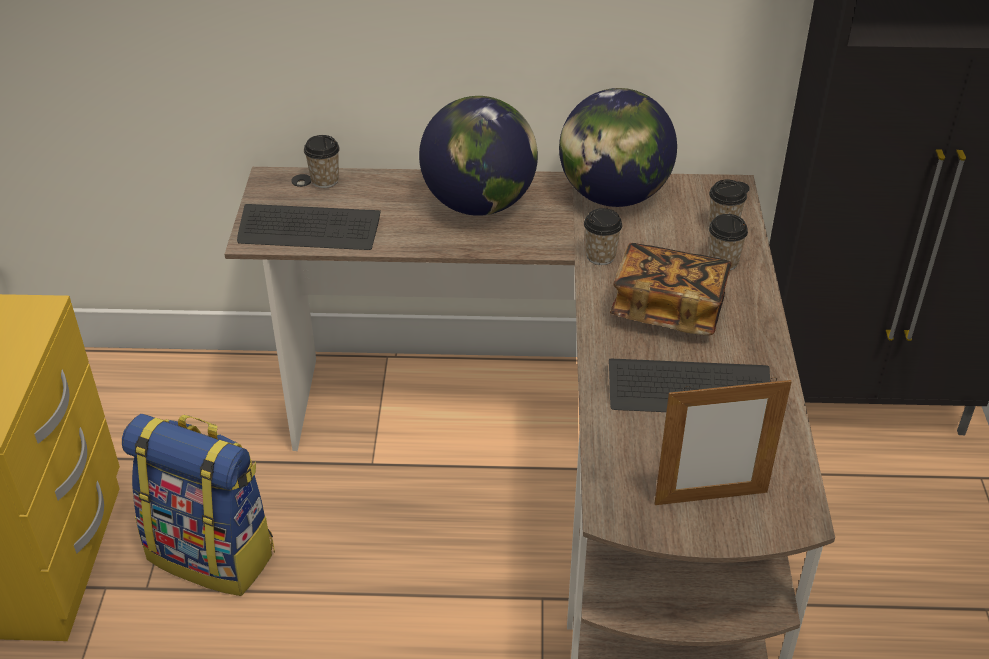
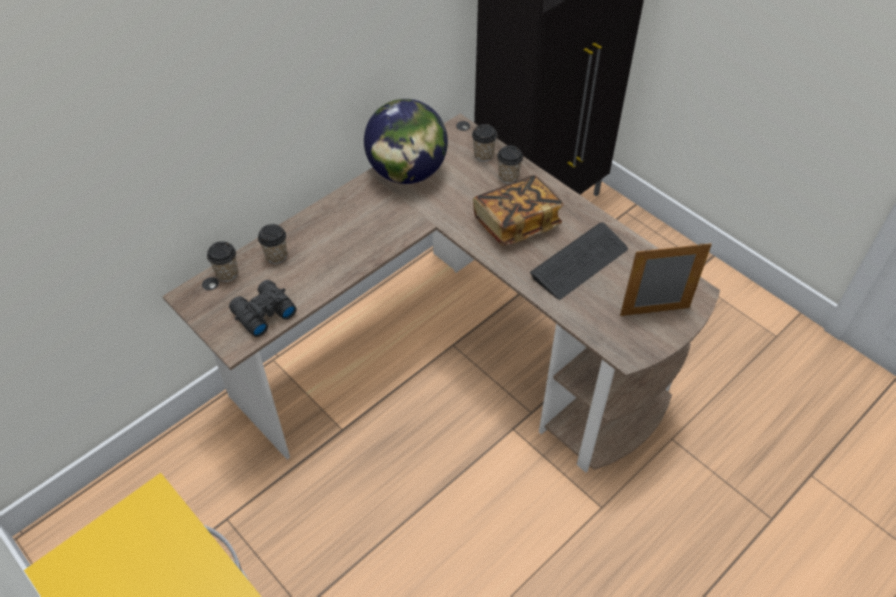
camera: 45 degrees left, 10 degrees up
(214, 553) = (316, 555): backpack -> none
(309, 230) = (262, 313): keyboard -> black binoculars
(479, 204) = (341, 226): globe -> none
(600, 256) = (446, 215): cup -> cup (276, 256)
(711, 498) = (654, 311): picture frame -> picture frame turned 135 degrees counterclockwise

